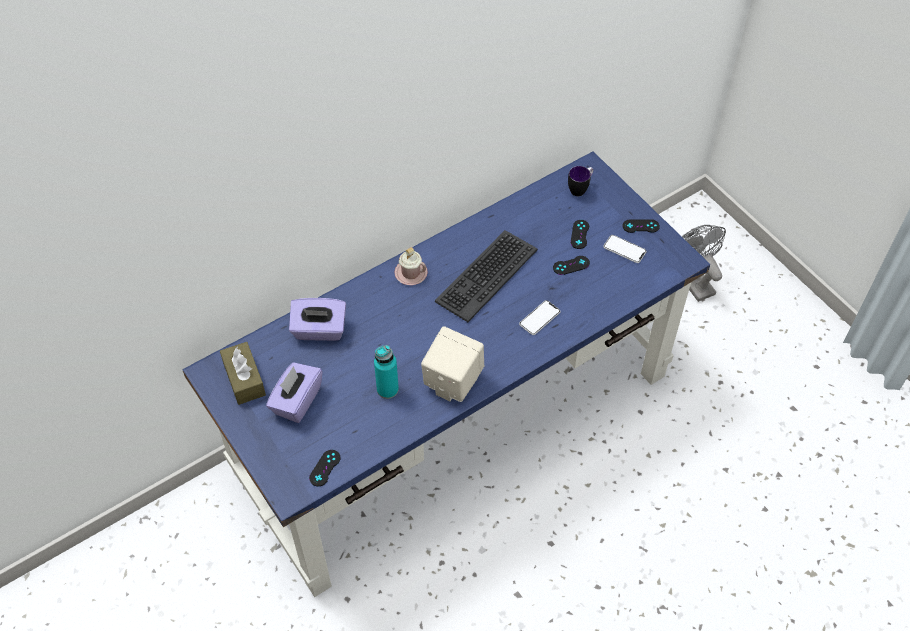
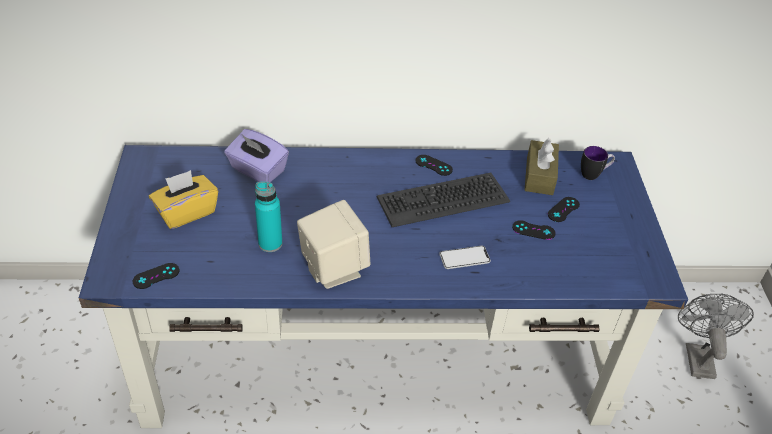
camera: 30 degrees right, 10 degrees down
(244, 379) = (162, 175): brown tissue box -> brown tissue box (539, 176)
(296, 401) = (186, 212): purple tissue box -> yellow tissue box
(411, 273) = (375, 166): pink mug -> none
(624, 249) = (600, 243): phone -> none
(640, 226) = (634, 231): black game controller -> black game controller (433, 165)

